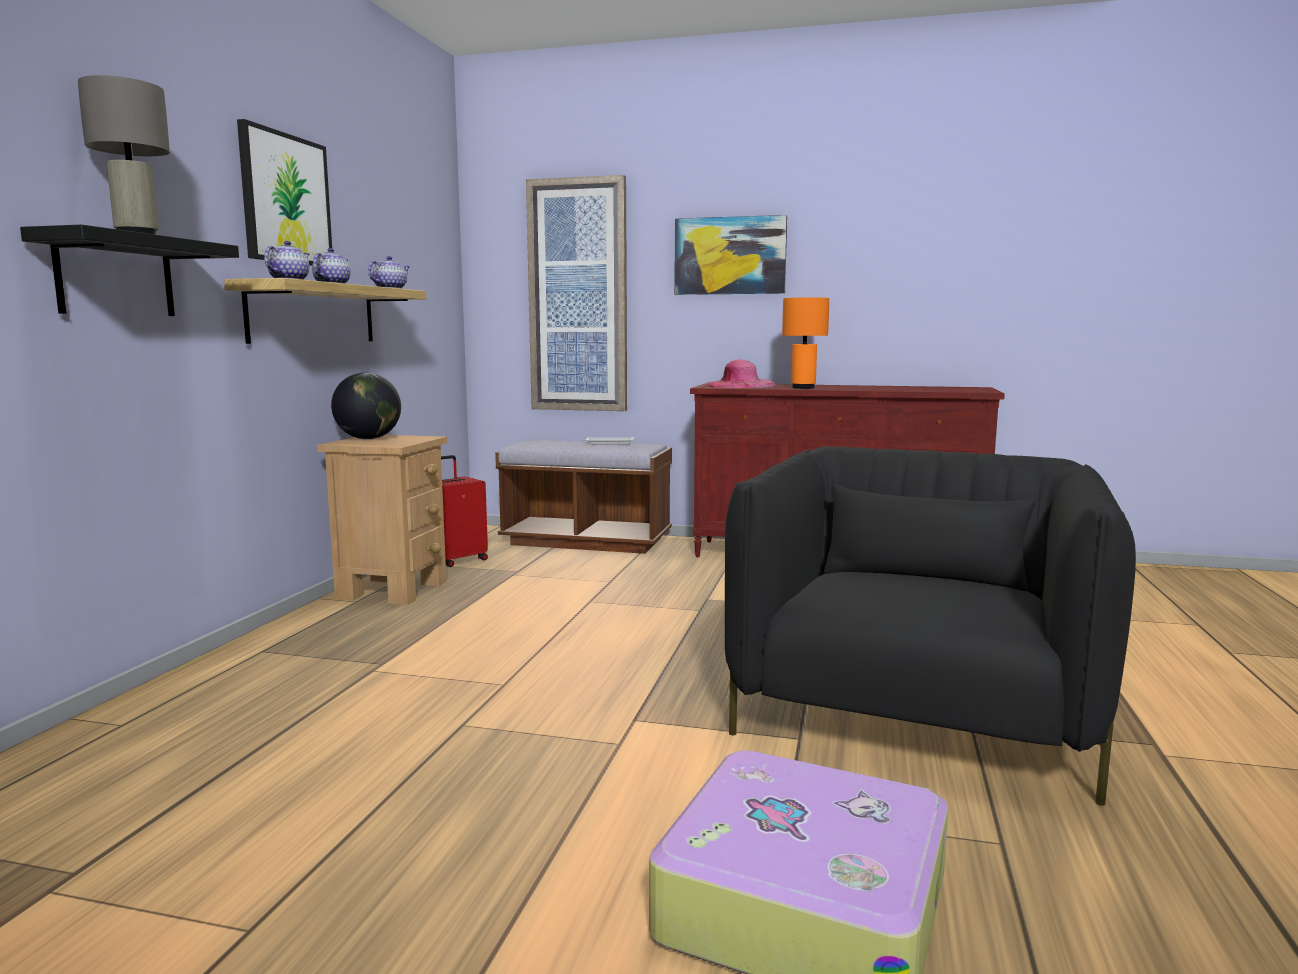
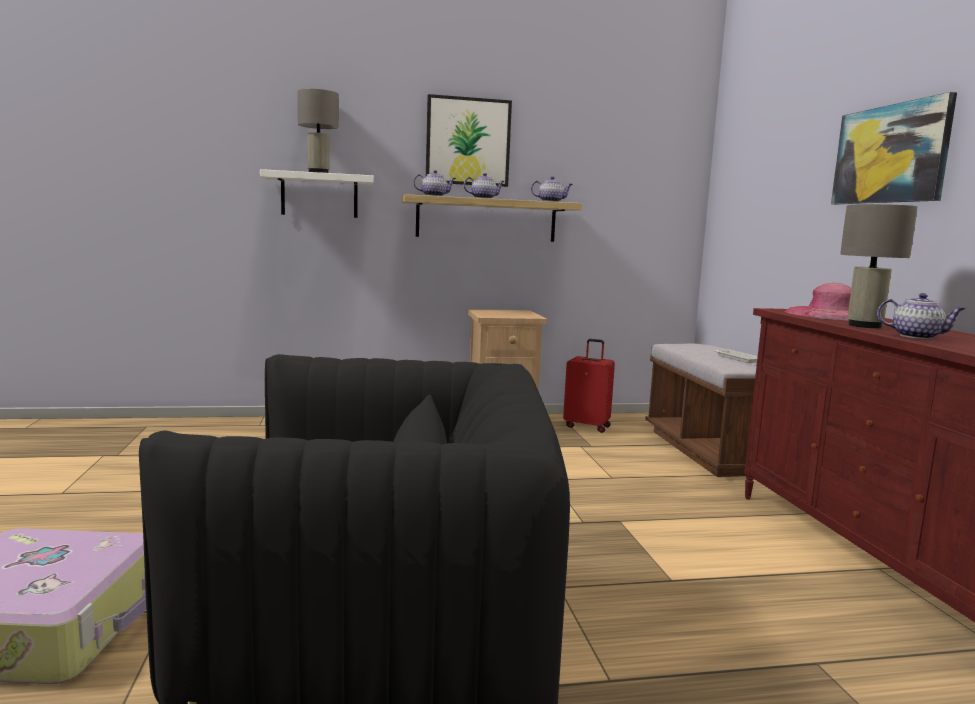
camera: 65 degrees right, 0 degrees up
(115, 276) = (319, 195): black shelf -> white shelf
(368, 439) = (505, 311): globe -> none
(578, 296) = (768, 208): picture -> none
(802, 388) = (863, 326): orange table lamp -> grey table lamp
(854, 388) = (917, 337): none -> teapot

